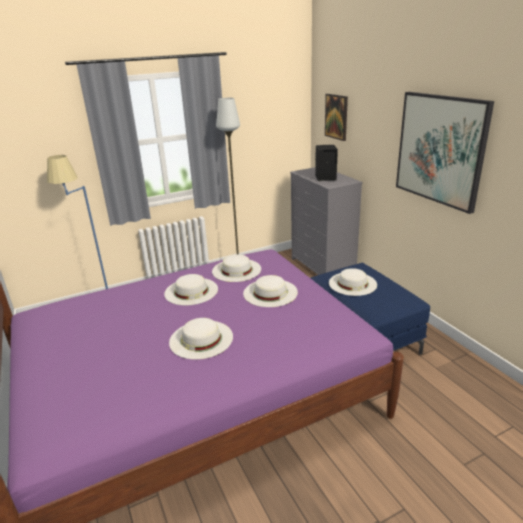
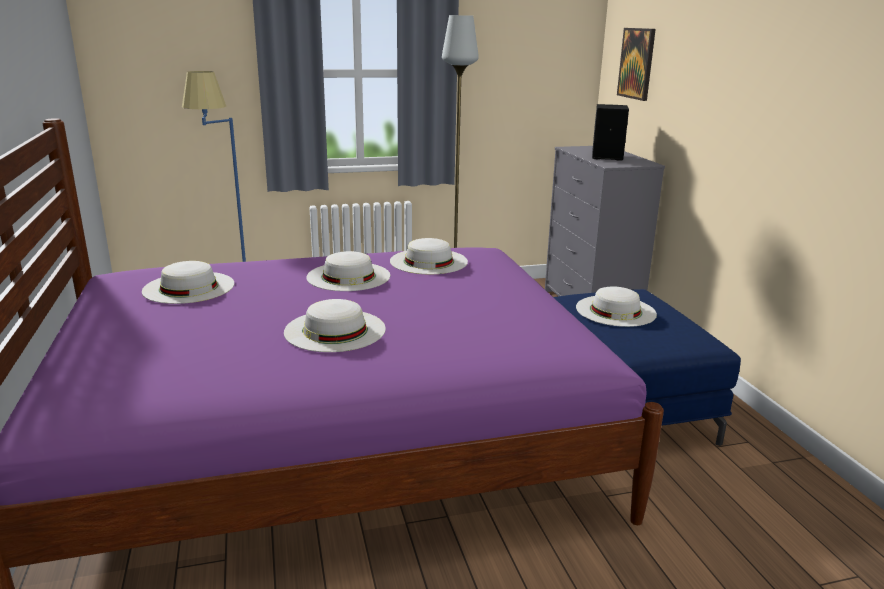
camera: 10 degrees right, 5 degrees down
(270, 292) = (467, 292): white hat -> white hat (188, 287)
(440, 149) = (787, 100): picture -> none

